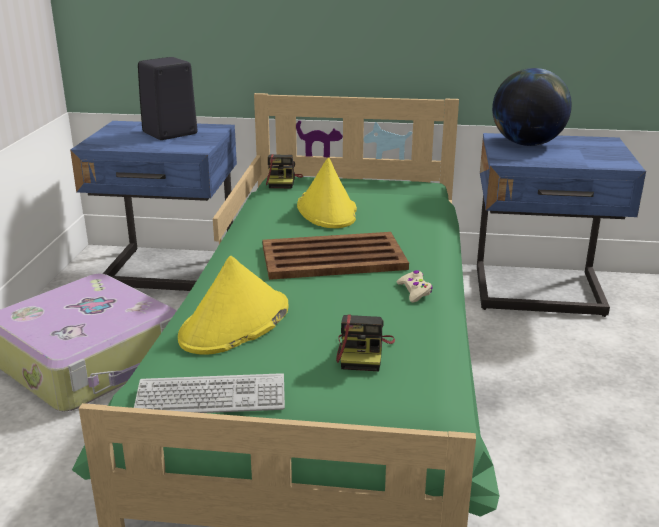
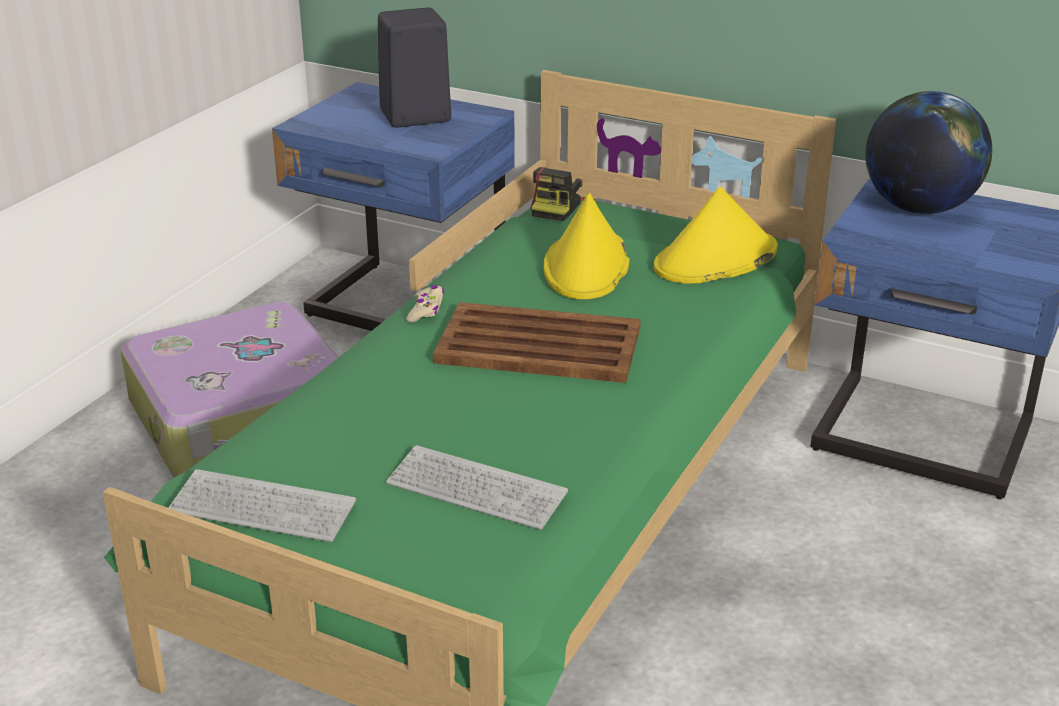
camera: 20 degrees right, 5 degrees up
(235, 323) = (350, 418): yellow hat -> yellow hat (715, 260)
(363, 352) = (476, 490): camera -> keyboard
(414, 291) = (608, 417): beige game controller -> beige game controller (426, 310)

